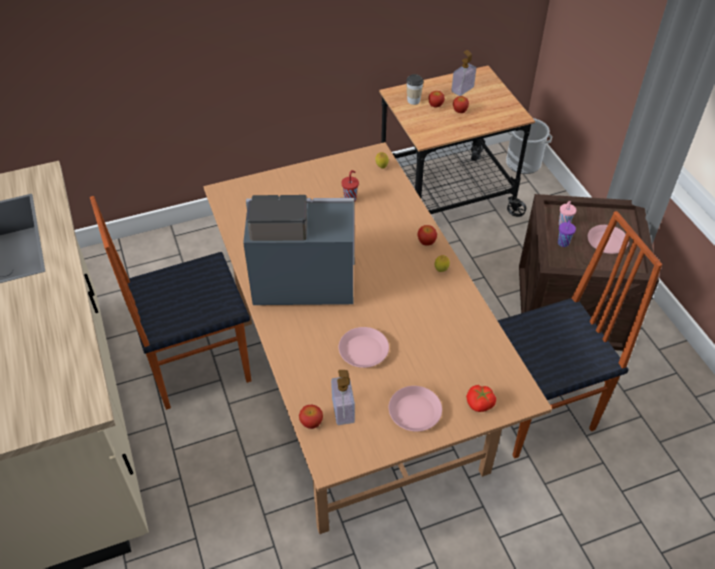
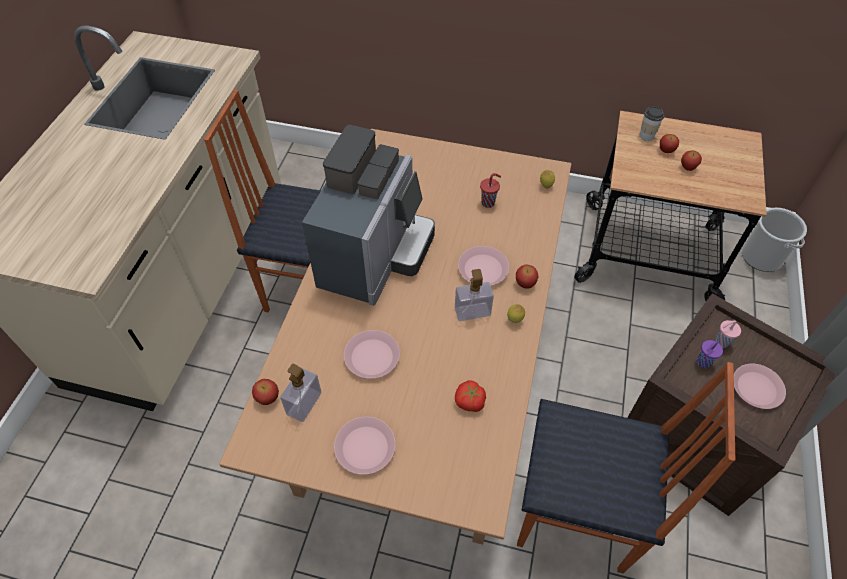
camera: 35 degrees right, 5 degrees up
(299, 280) = (375, 256): coffee machine -> coffee machine turned 75 degrees clockwise
(389, 248) = (483, 270): none -> pink plate
(462, 89) = (710, 146): soap dispenser -> soap dispenser (472, 311)
(480, 404) = (433, 482): tomato -> tomato (469, 401)

